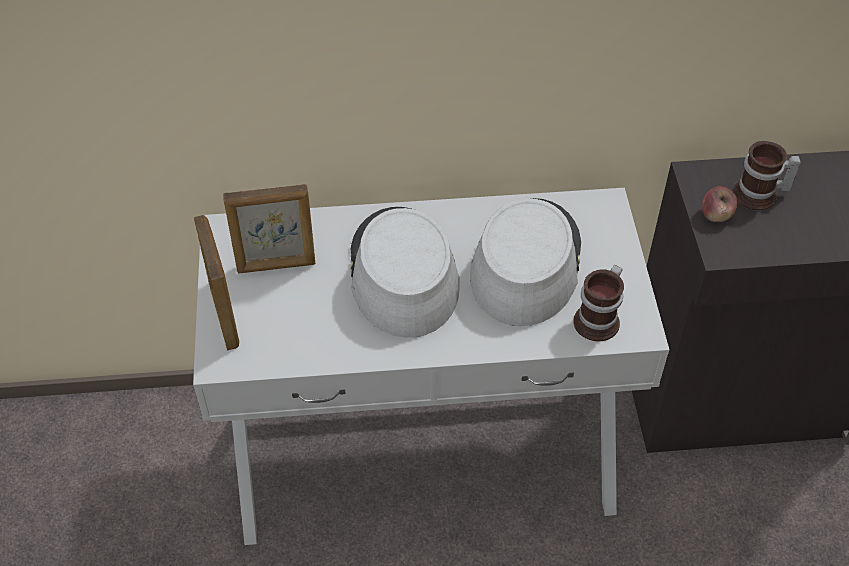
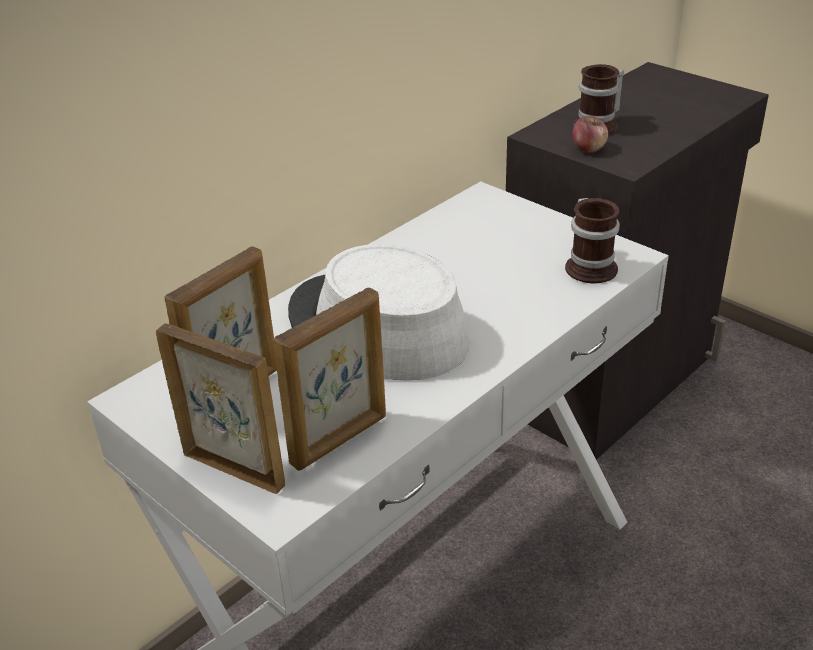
camera: 40 degrees left, 15 degrees down
(294, 340) = (340, 440): none -> picture frame
(525, 263) = (476, 263): grey hat -> none

